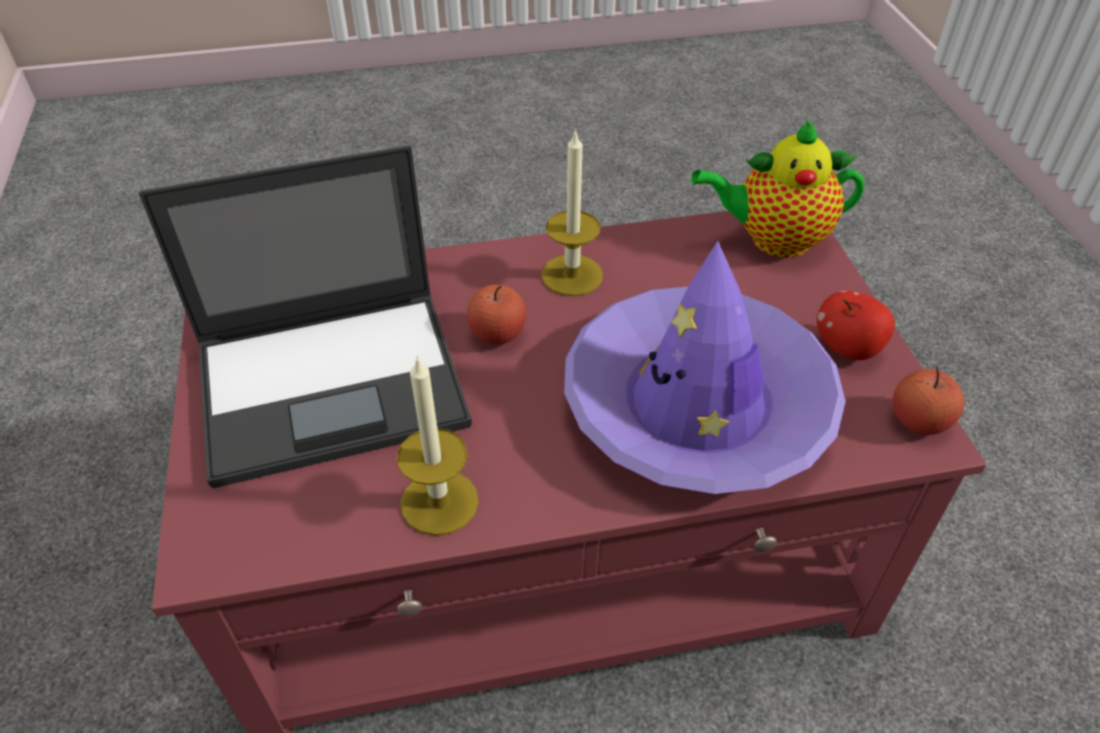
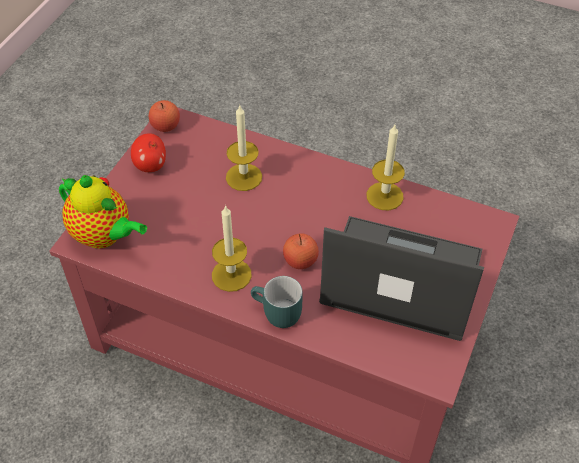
camera: 145 degrees left, 5 degrees up
(474, 263) = (276, 314): none -> turquoise mug
(698, 405) = (244, 177): purple hat -> candle

